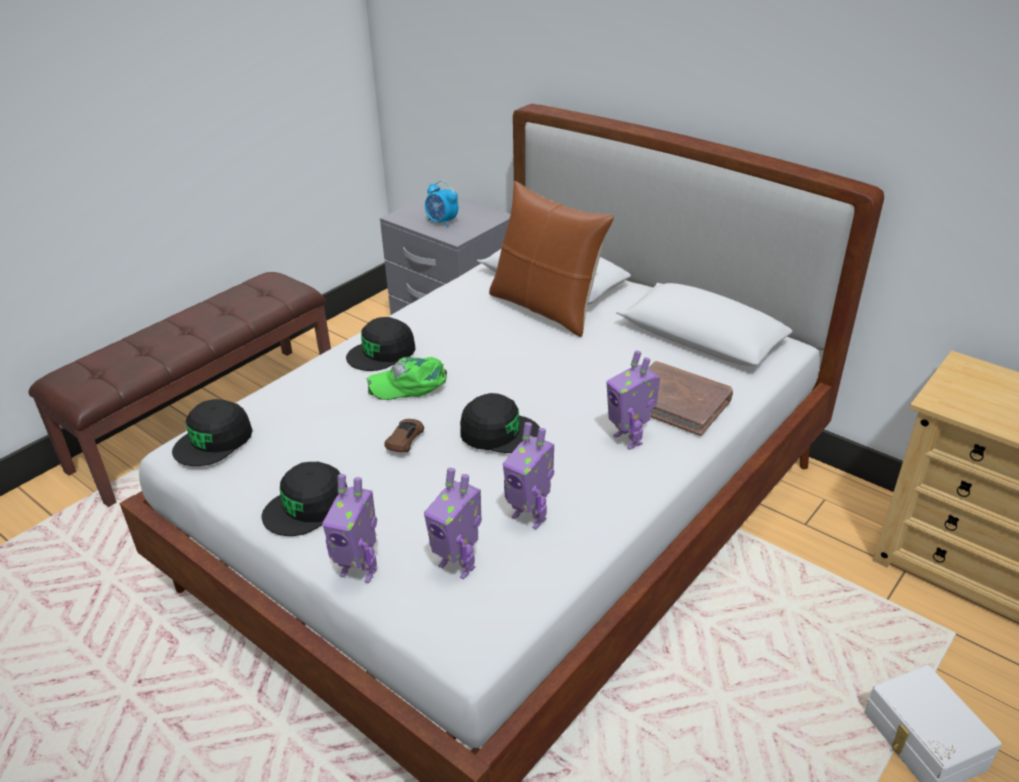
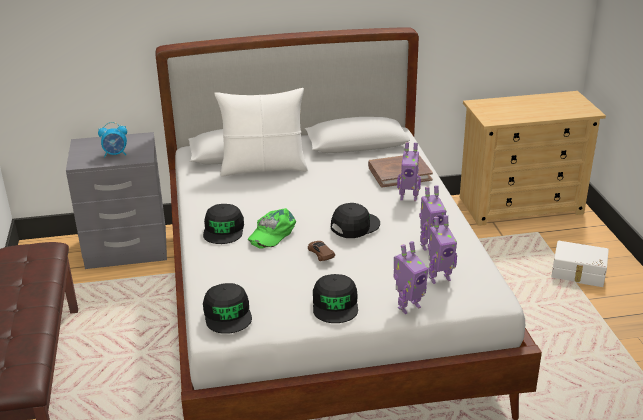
camera: 50 degrees left, 5 degrees down
(546, 308) = (263, 168): brown pillow -> white pillow

